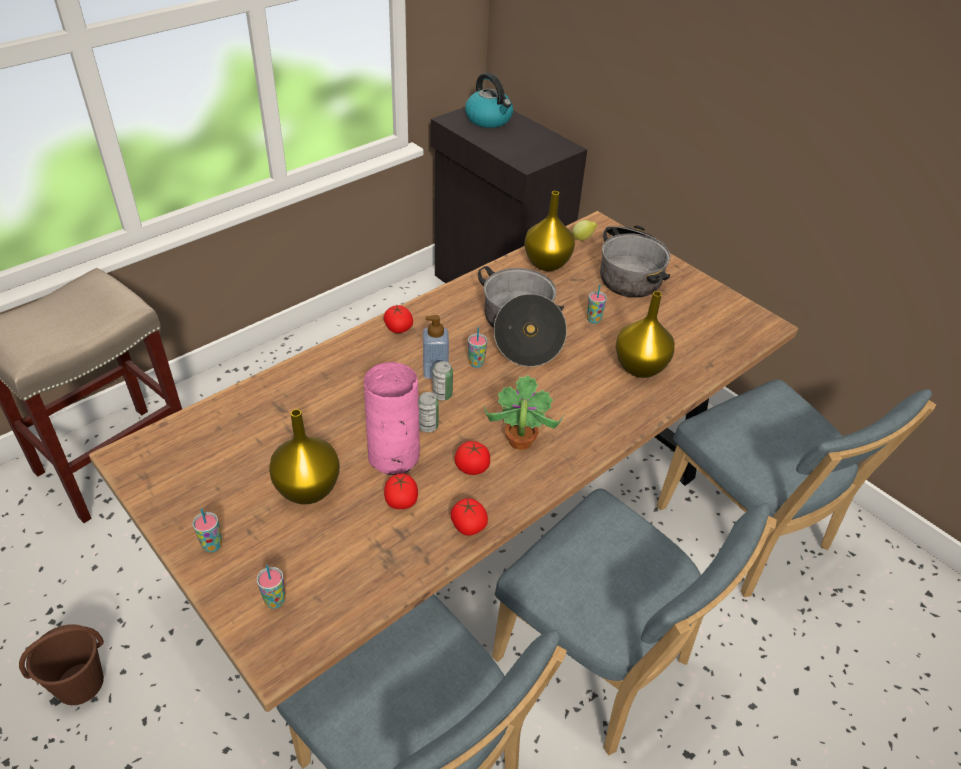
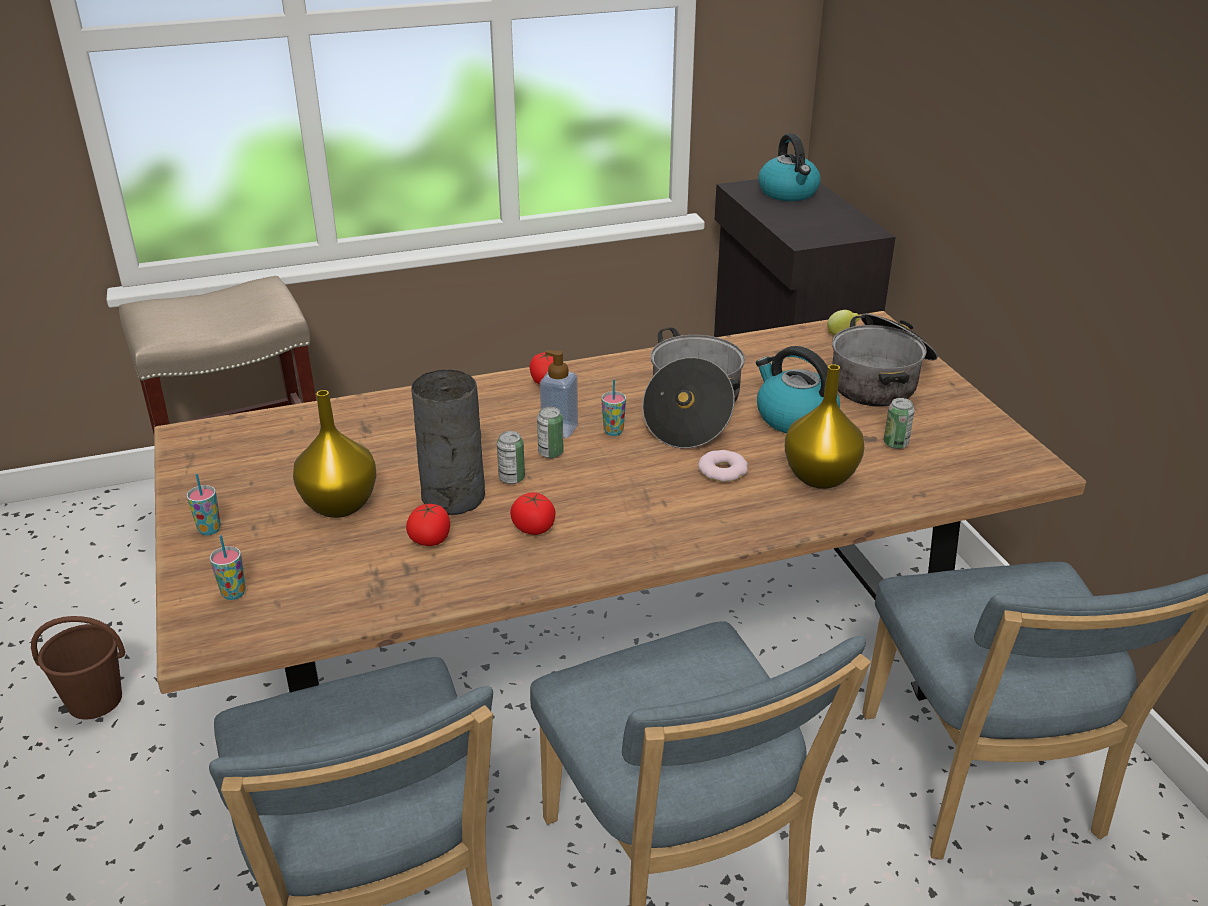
camera: 25 degrees right, 10 degrees down
(393, 457) = (452, 498): pink vase -> grey vase
(468, 526) = (487, 581): tomato -> none
(519, 441) = (608, 516): potted plant -> none
(548, 263) = (776, 352): yellow vase -> none
(573, 379) = (722, 471): none -> donut
(593, 319) = (794, 417): cup -> kettle
(671, 326) = (895, 443): none -> can

